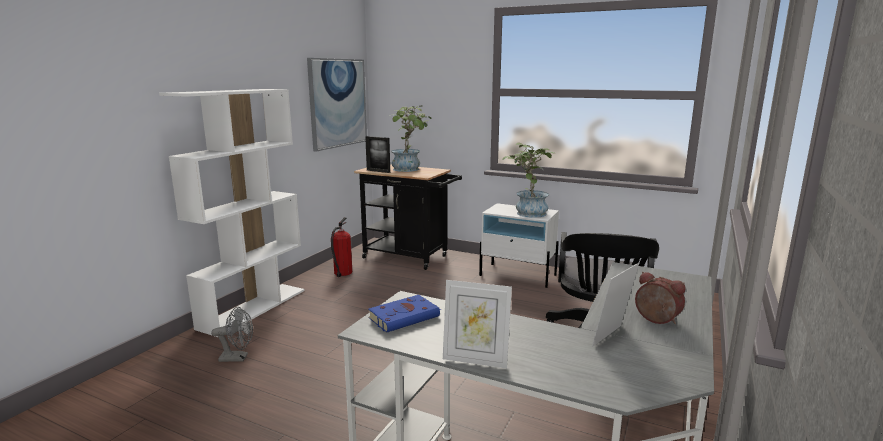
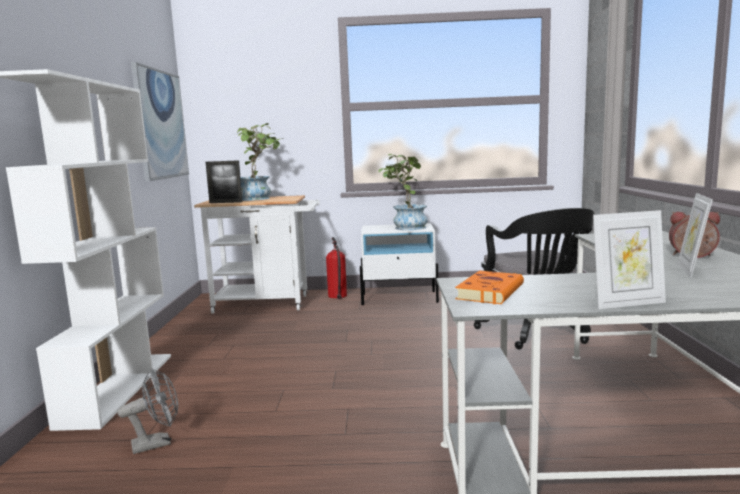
camera: 25 degrees left, 5 degrees down
(342, 273) = (202, 331): fire extinguisher -> fire extinguisher (338, 296)
(405, 317) = (490, 292): blue book -> orange book
(410, 258) = (268, 303): black cart -> white cart

